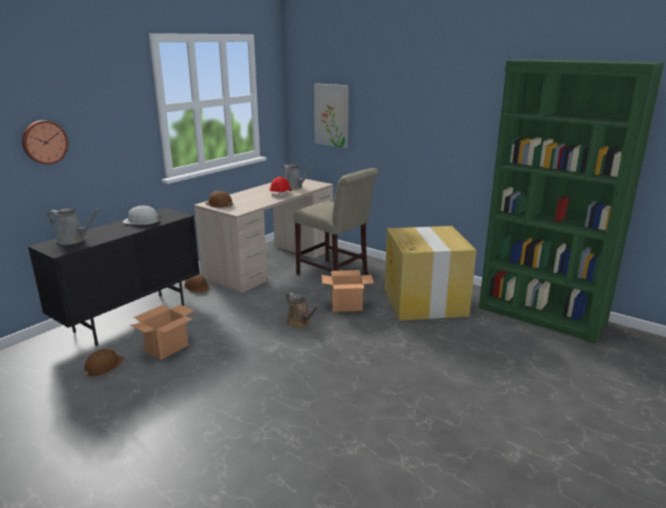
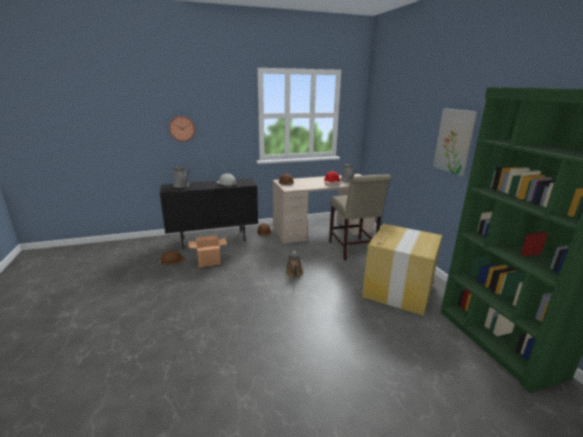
camera: 35 degrees right, 0 degrees up
(332, 115) = (386, 131): picture -> picture (454, 141)
(347, 306) = (337, 273): cardboard box -> none

